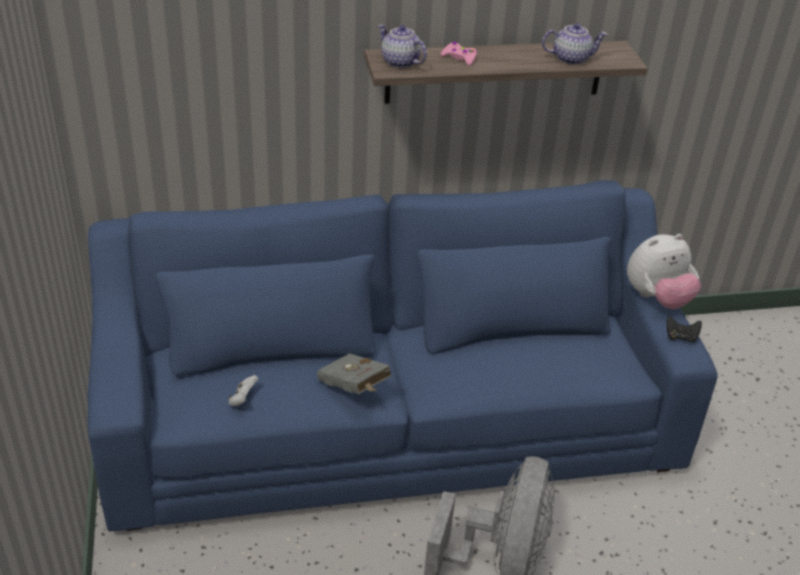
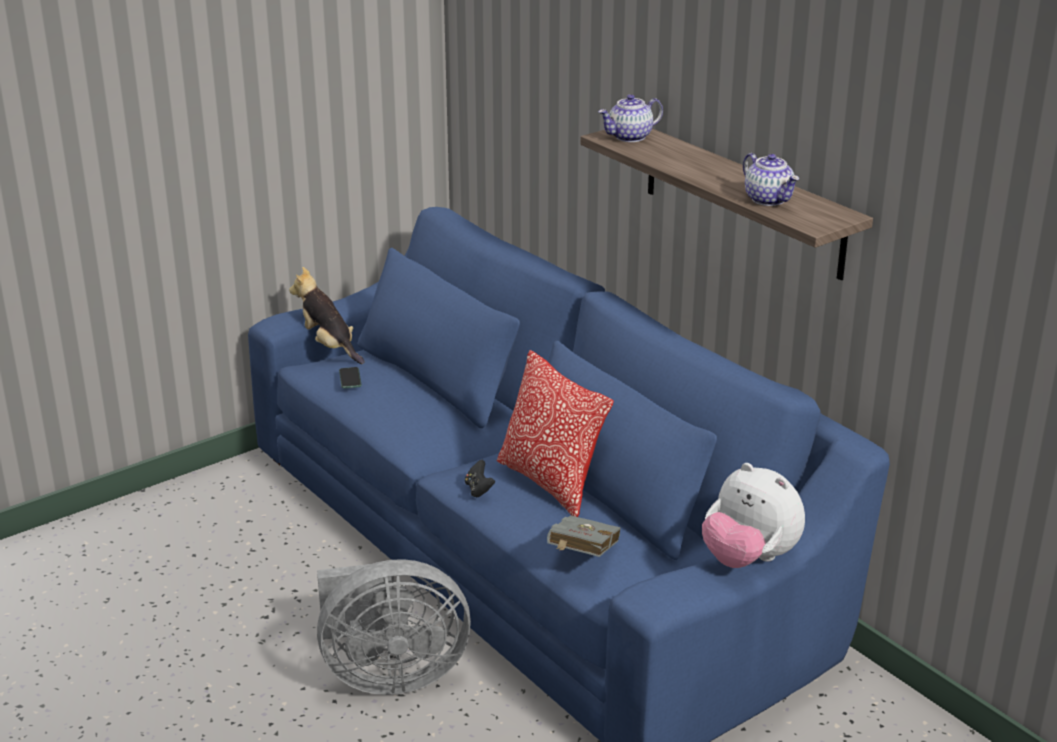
camera: 65 degrees right, 10 degrees down
(160, 394) = (329, 346): none -> plush toy
(243, 399) = (350, 378): white game controller -> phone
(354, 389) = (413, 425): grey book -> grey book (581, 556)
(399, 62) = (630, 137): teapot -> teapot turned 135 degrees counterclockwise
(459, 58) = (681, 156): pink game controller -> none
(494, 348) = (551, 483): none -> pillow
(681, 337) = (677, 582): black game controller -> black game controller (479, 489)

